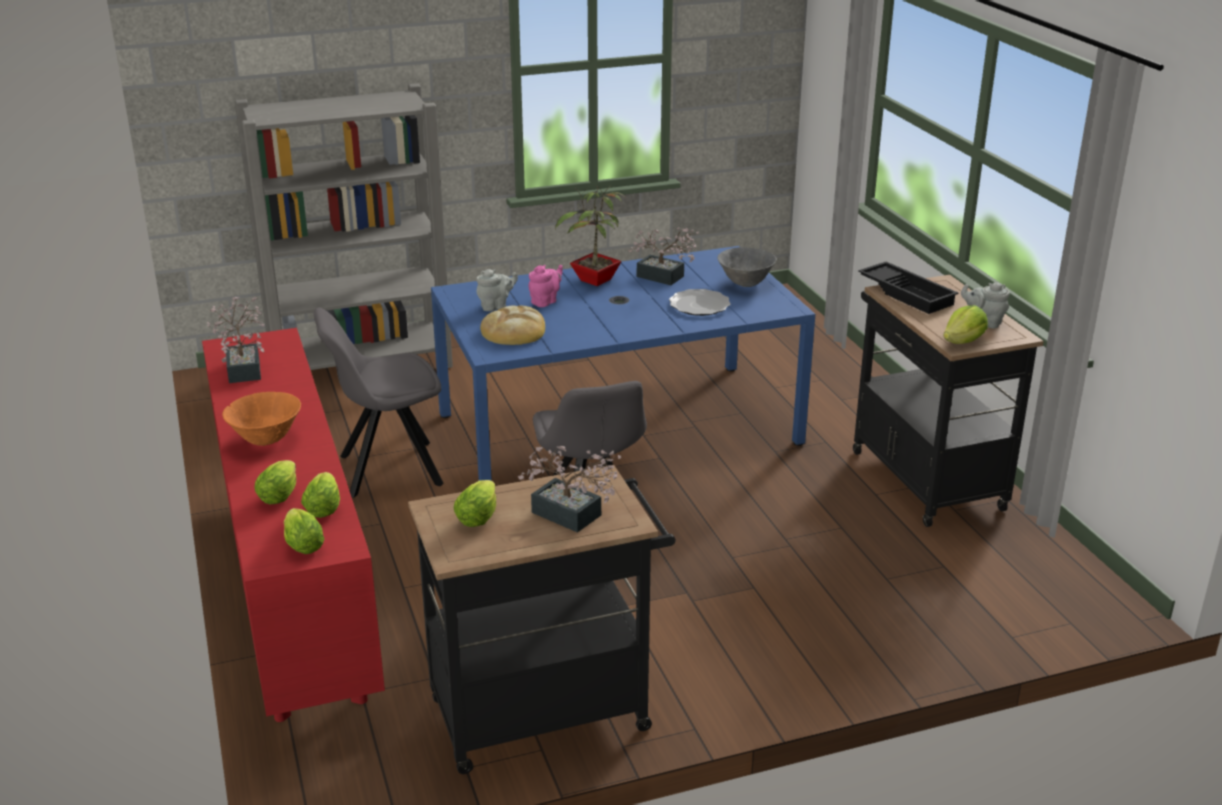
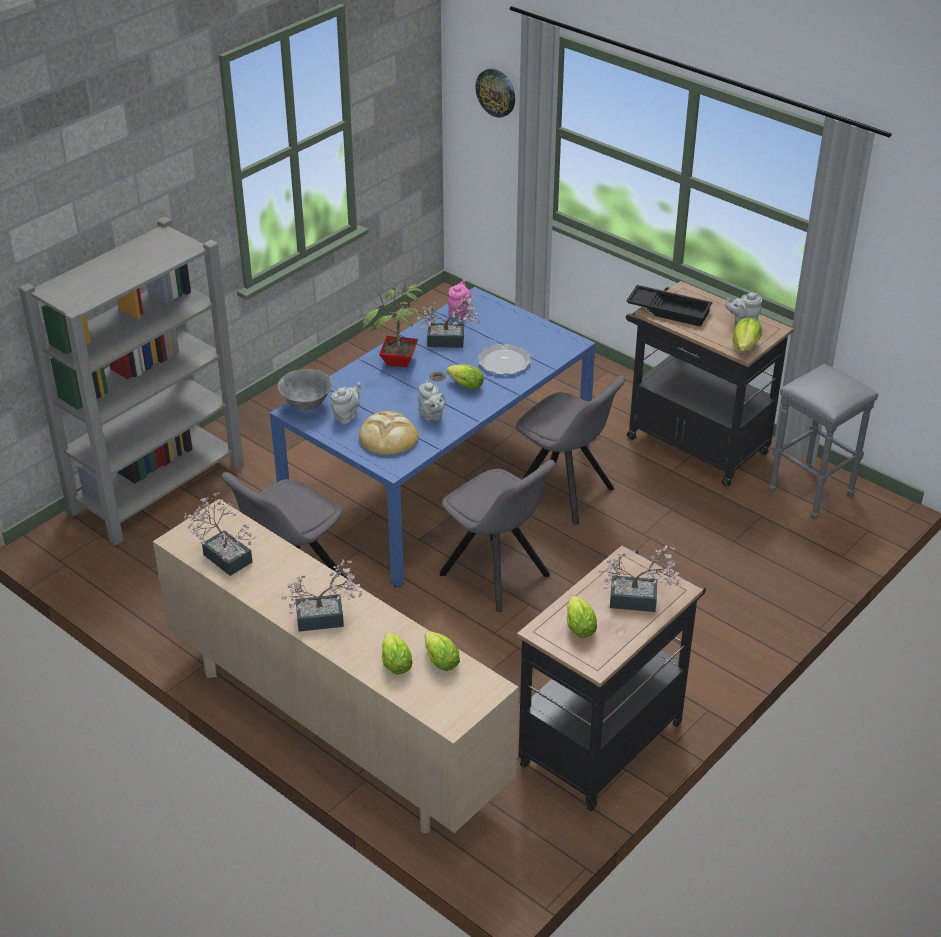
camera: 30 degrees left, 10 degrees up
(266, 440) = (326, 618): orange bowl -> potted plant
(295, 597) = (333, 730): red cabinet -> beige cabinet
(302, 544) = (459, 696): lettuce -> lettuce (464, 385)
(545, 301) = (381, 397): pink teapot -> pink teapot (458, 311)
(575, 327) = (431, 416): none -> grey teapot
(735, 477) = (564, 492): none -> grey chair
(745, 284) = (518, 327): grey bowl -> grey bowl (306, 405)
(839, 58) = (496, 92): none -> wall clock
(1032, 563) = (813, 492): none -> grey stool

